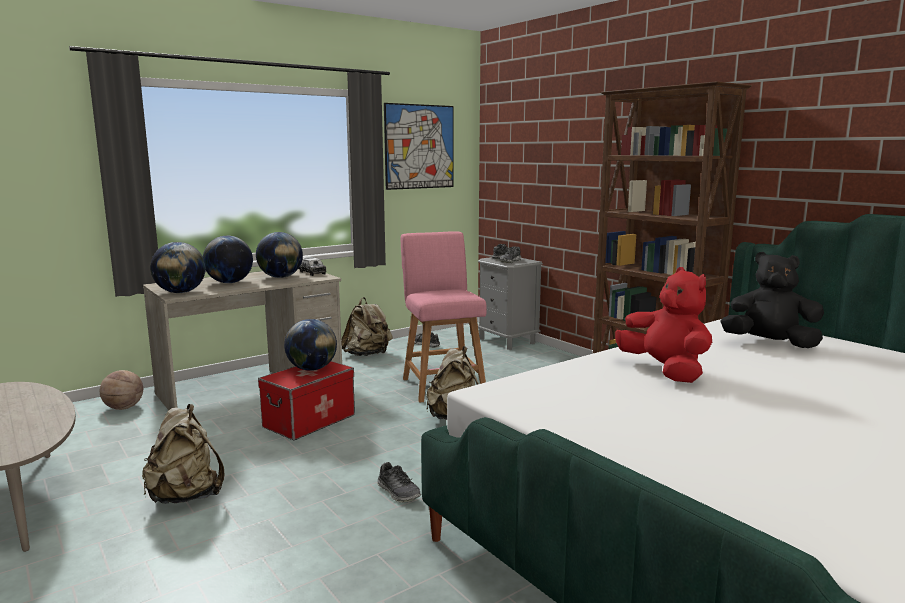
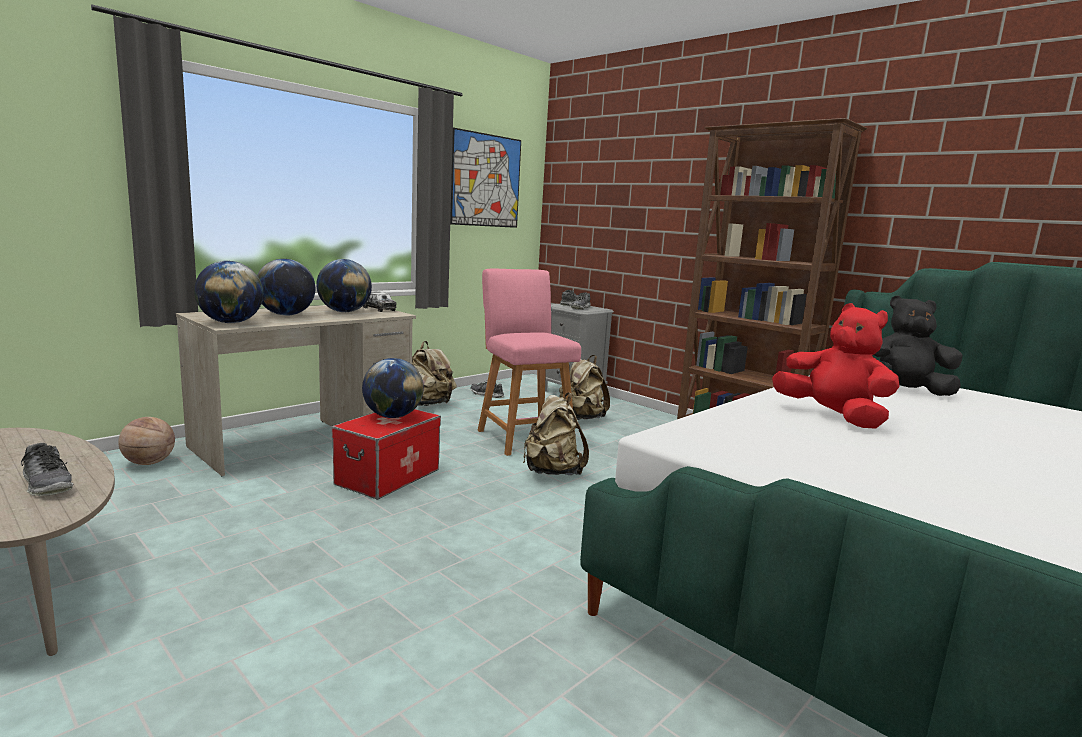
camera: 10 degrees left, 0 degrees up
(186, 496) = (262, 571): beige backpack -> beige backpack (581, 418)
(398, 492) = (525, 558): shoe -> shoe (48, 484)

